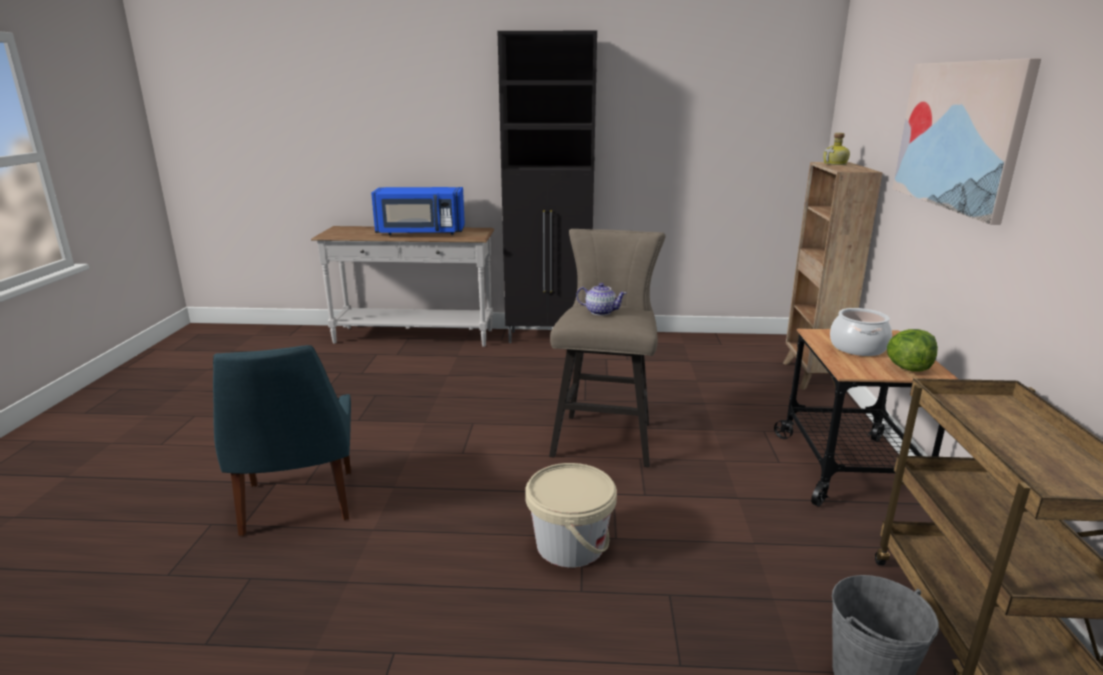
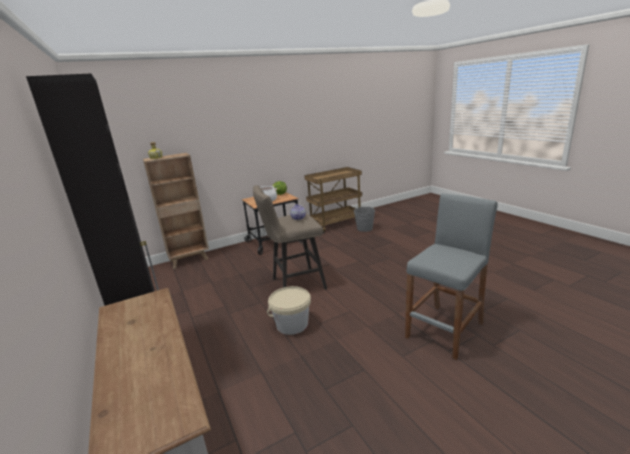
camera: 120 degrees left, 0 degrees up
(298, 505) = (445, 330): blue chair -> grey stool
(420, 233) = (143, 337): blue microwave -> none
(570, 545) = (373, 266): beige bucket -> beige bucket (292, 324)
(959, 135) = (235, 125): picture -> none

